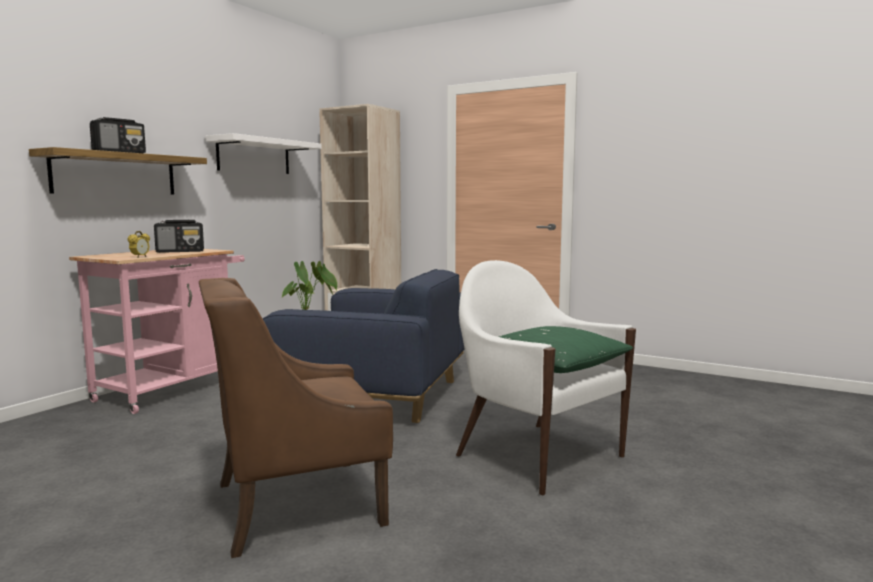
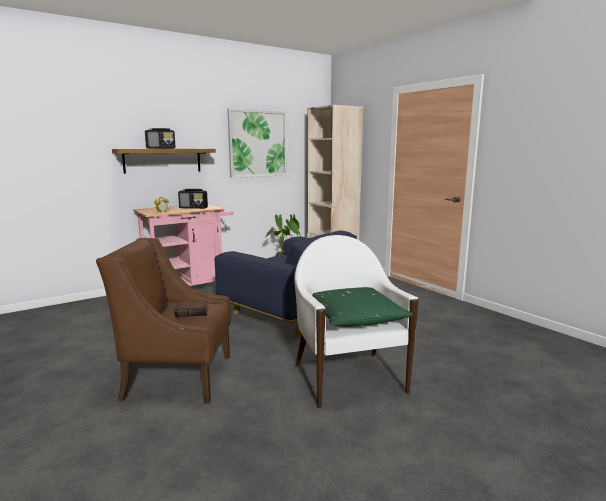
camera: 25 degrees right, 5 degrees up
(254, 156) = (258, 143): white shelf -> picture
(330, 386) = (192, 312): none -> book

